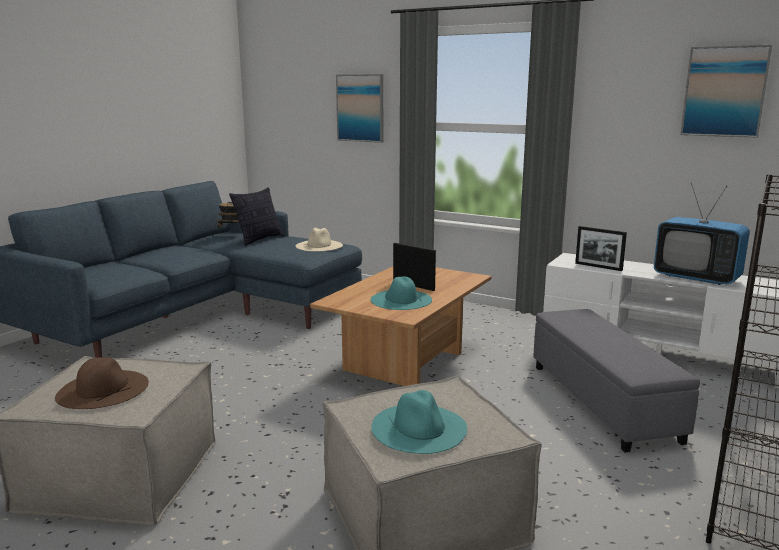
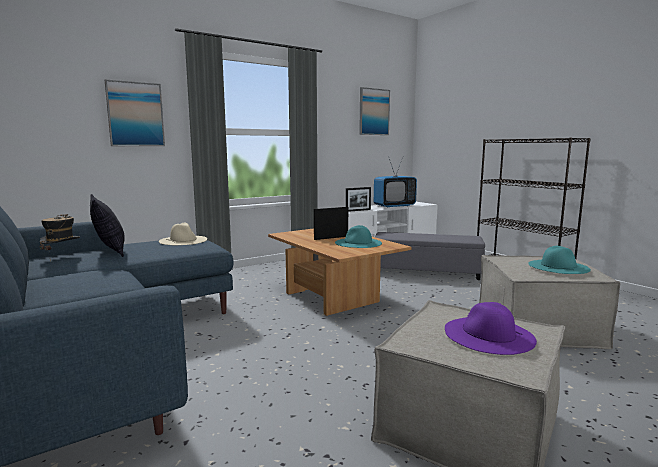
camera: 65 degrees left, 5 degrees down
(103, 389) = (488, 334): brown hat -> purple hat

